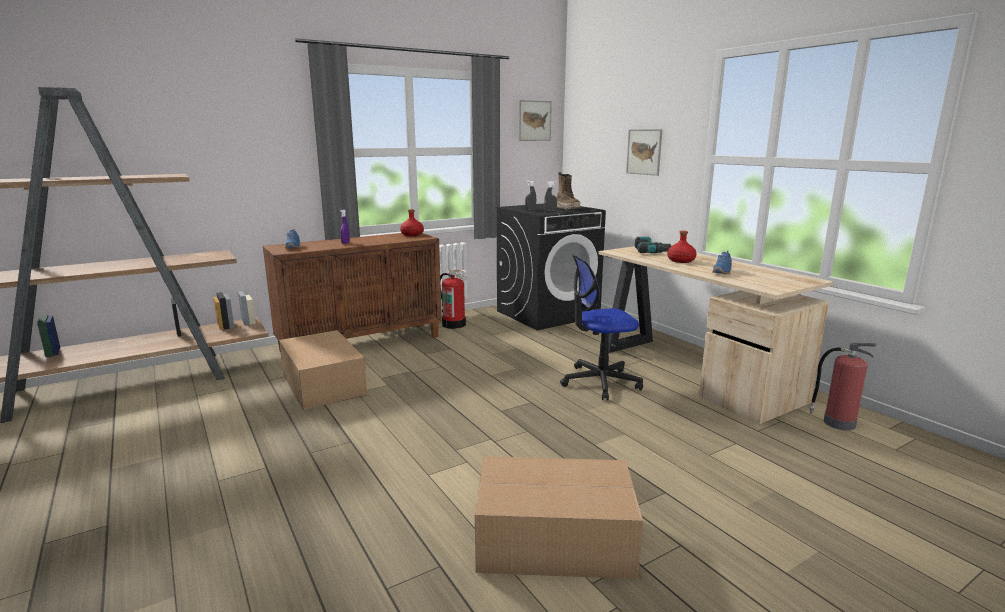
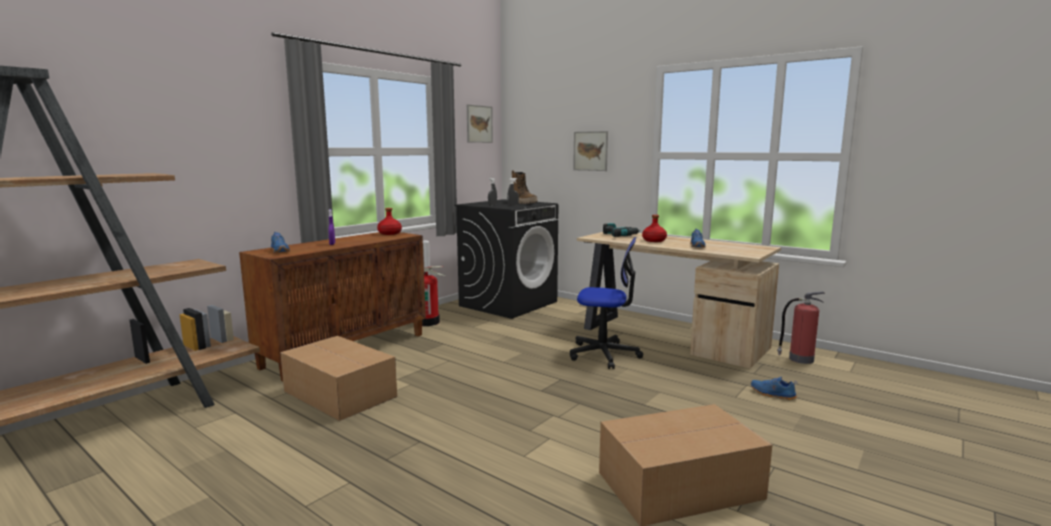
camera: 20 degrees left, 5 degrees down
(600, 382) = (604, 354): office chair -> office chair turned 135 degrees counterclockwise
(758, 460) = (772, 394): none -> blue shoe

